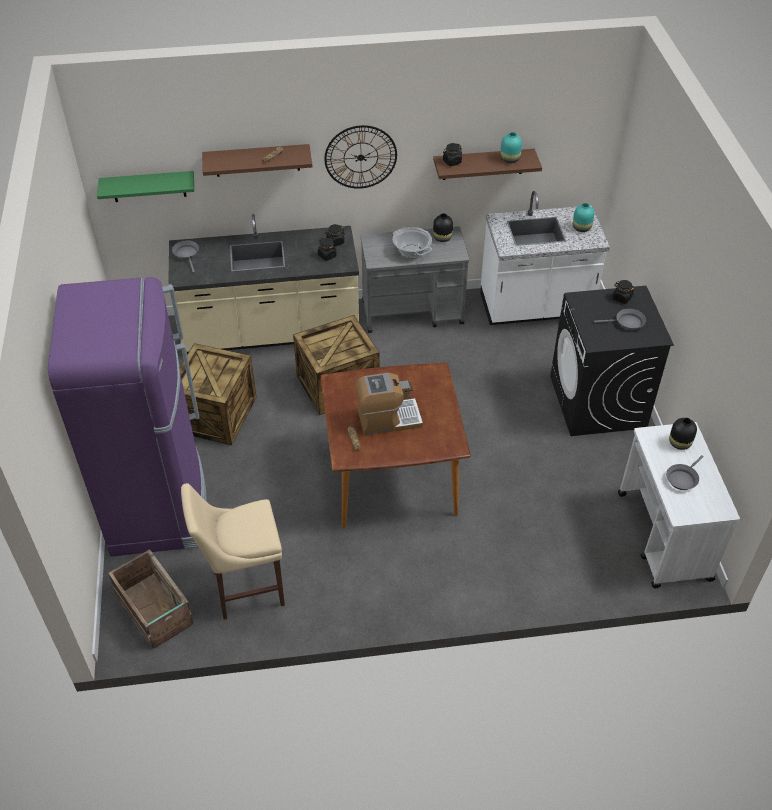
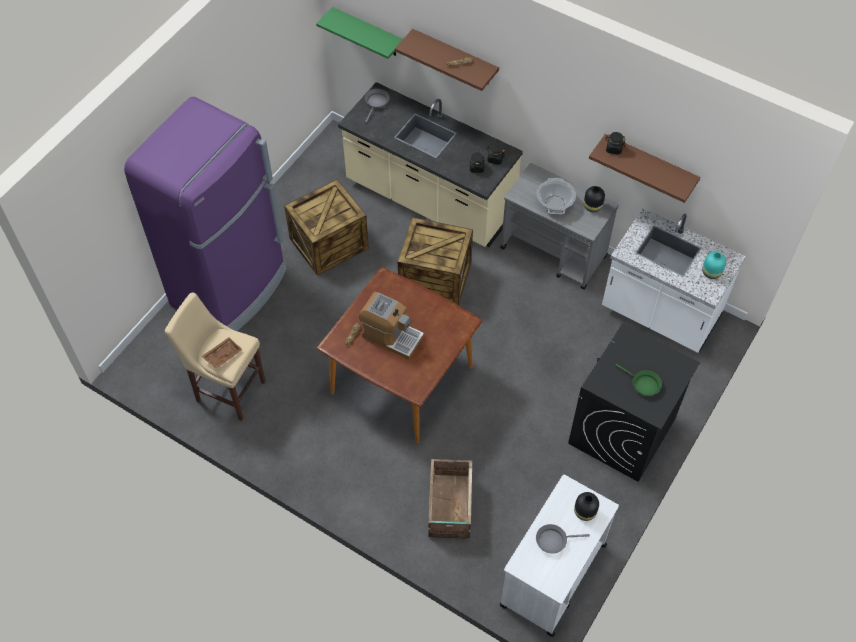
camera: 40 degrees right, 10 degrees up
(155, 611) = (162, 364): crate -> crate (449, 507)
(250, 532) = (222, 355): none -> brown tray
(360, 157) = (541, 101): wall clock -> none
(509, 159) = (665, 175): turquoise vase -> none
(621, 298) = (665, 360): black jar -> none
(627, 323) = (643, 384): grey frying pan -> green frying pan

